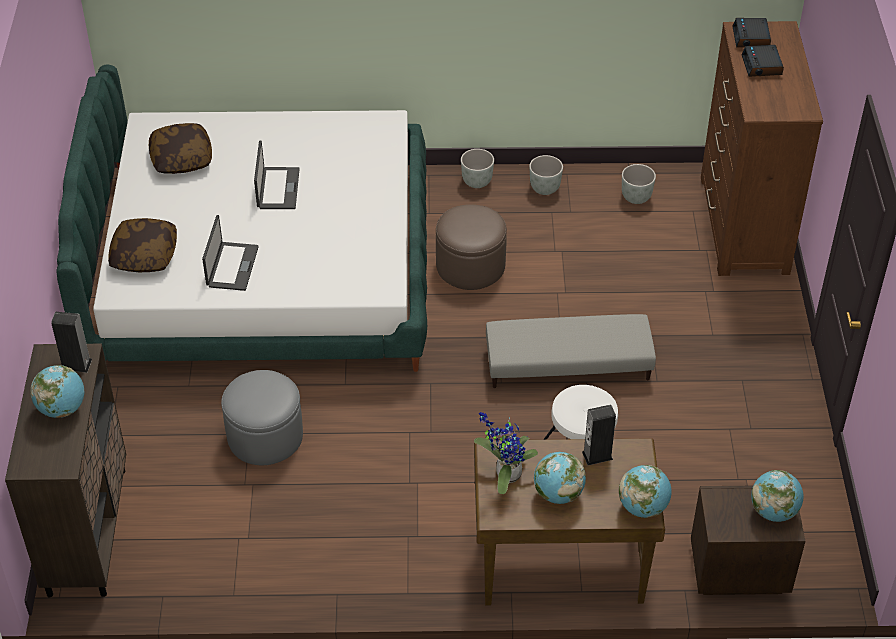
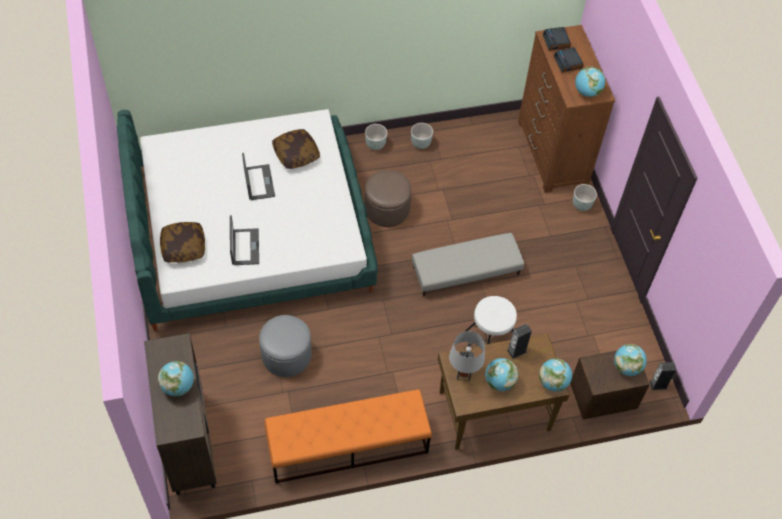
camera: 15 degrees left, 10 degrees up
(76, 364) = (177, 351): speaker -> speaker (658, 384)
(181, 158) = (186, 168): pillow -> pillow (296, 154)
(319, 573) = (347, 446): none -> orange bench
(505, 474) = (463, 374): potted plant -> grey table lamp
(636, 197) = (480, 142): grey planter -> grey planter (581, 205)
(781, 105) = (587, 92): none -> globe

